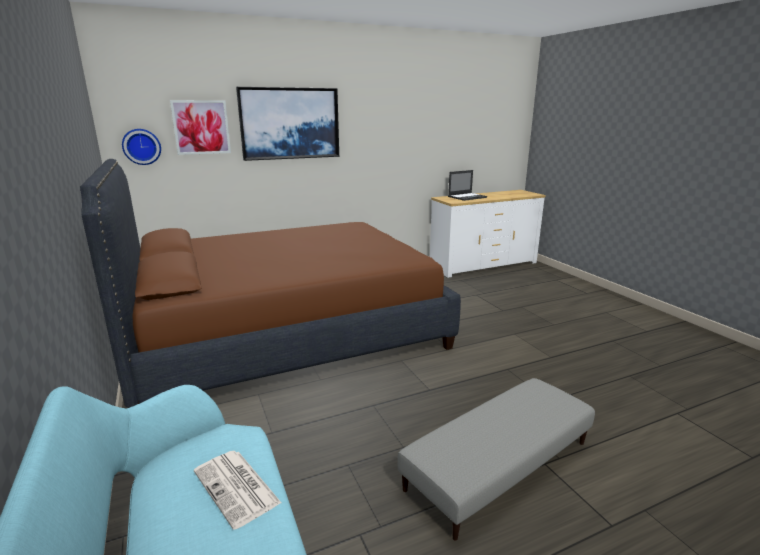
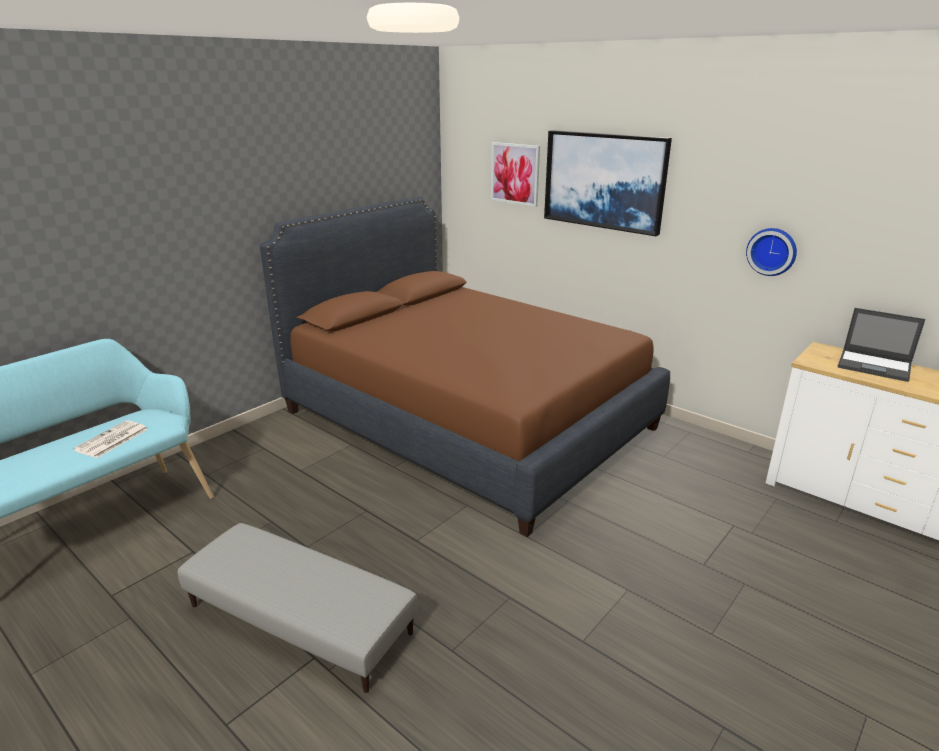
camera: 65 degrees right, 5 degrees up
(141, 146) = (467, 186): wall clock -> wall clock (772, 251)

